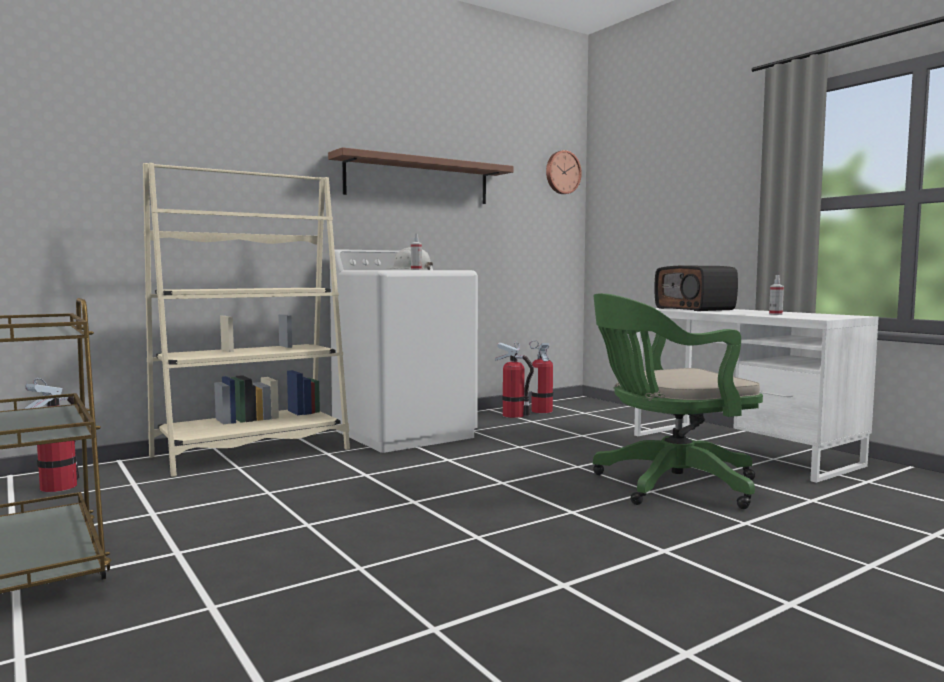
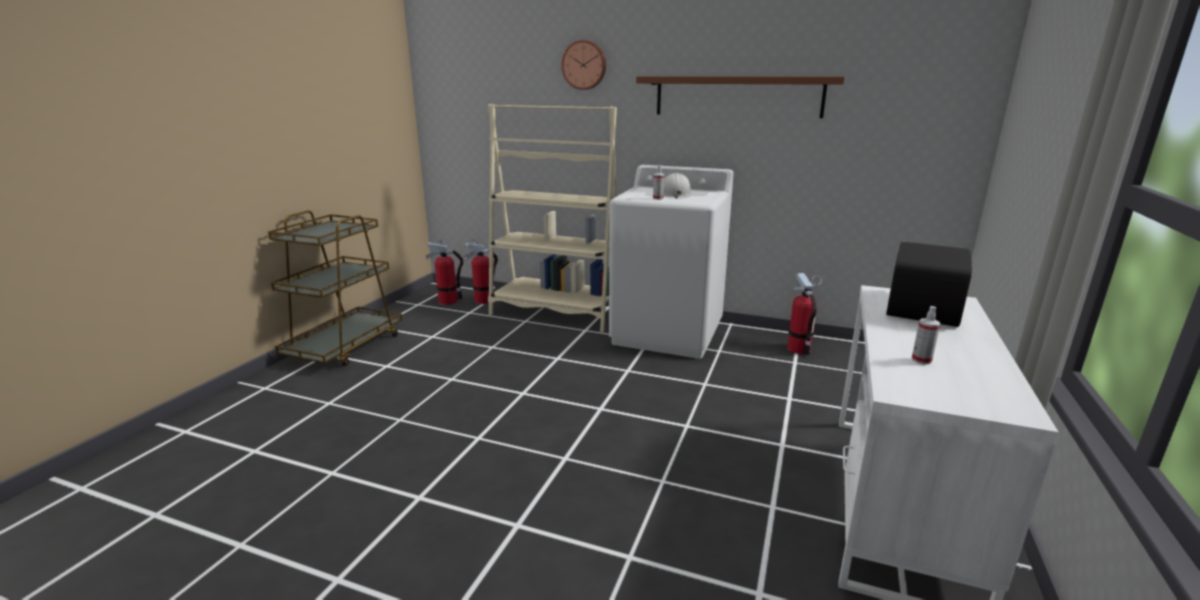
camera: 55 degrees right, 15 degrees up
(541, 411) = (840, 354): fire extinguisher -> fire extinguisher (484, 300)
(562, 172) = (962, 71): wall clock -> wall clock (584, 65)
(668, 485) = (691, 486): green office chair -> none

